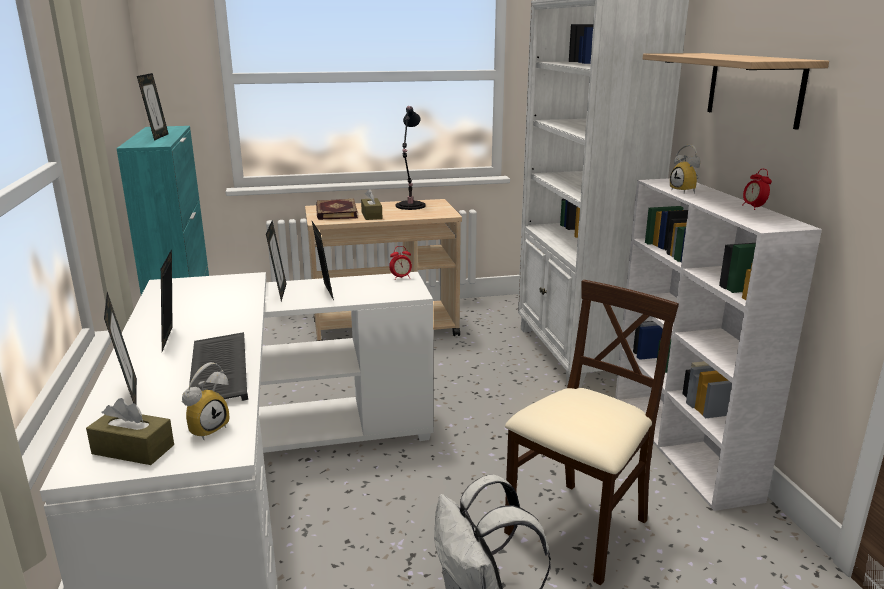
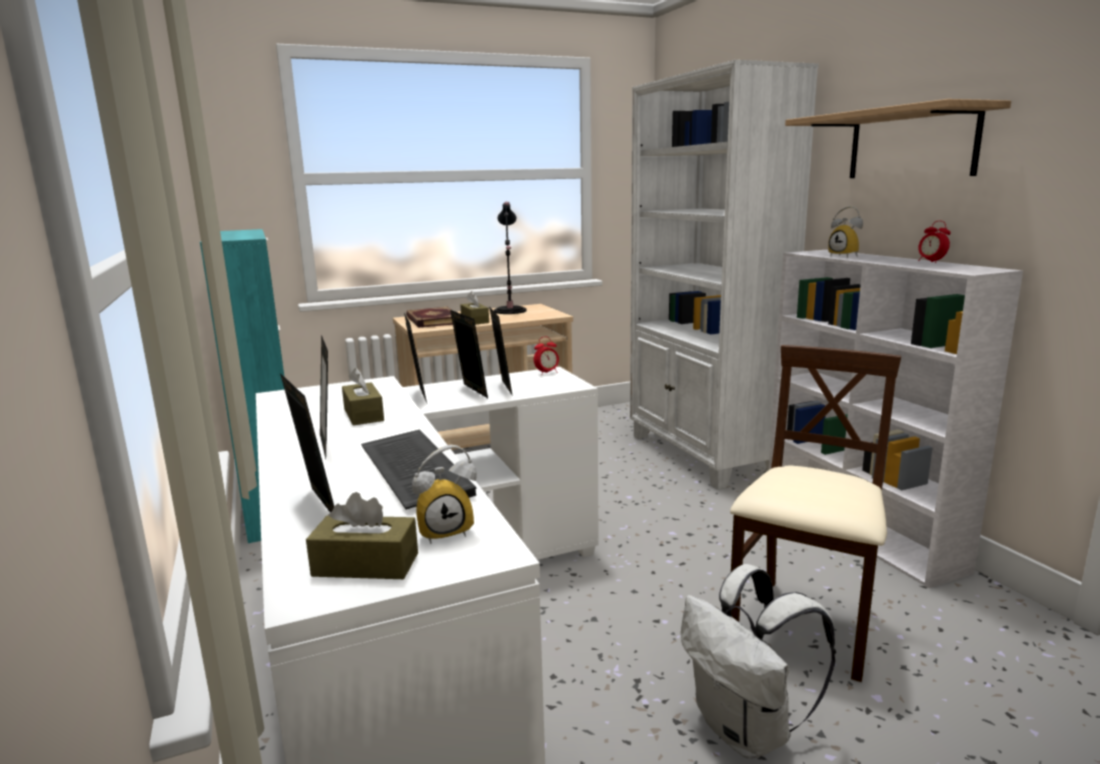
camera: 10 degrees left, 5 degrees down
(157, 137) = (238, 235): picture frame -> picture frame (502, 388)
(207, 428) = (446, 530): alarm clock -> alarm clock turned 45 degrees clockwise
(216, 311) = (363, 415): none -> brown tissue box

